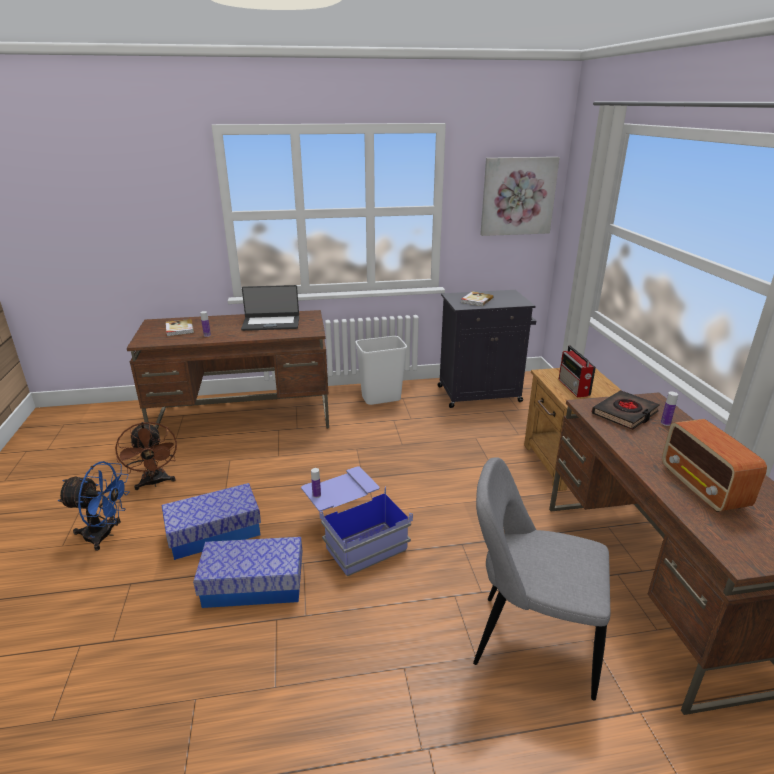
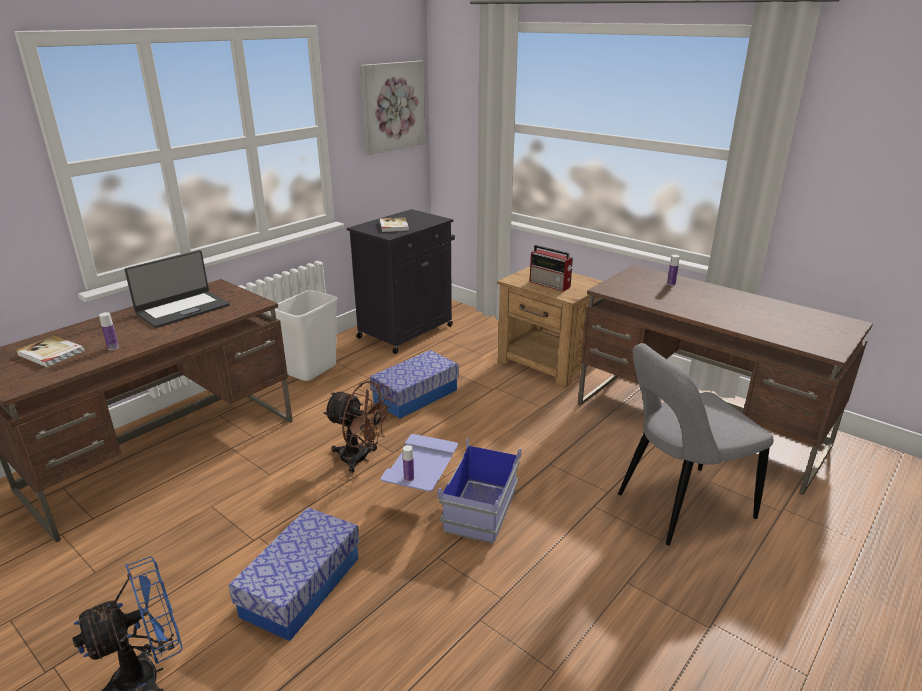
camera: 40 degrees left, 0 degrees up
(155, 483) = (137, 581): brown fan -> brown fan (360, 459)
(254, 585) = (416, 606): storage box -> storage box (415, 396)
(625, 413) = (639, 286): black book -> none
(703, 488) = (752, 317): radio -> none

